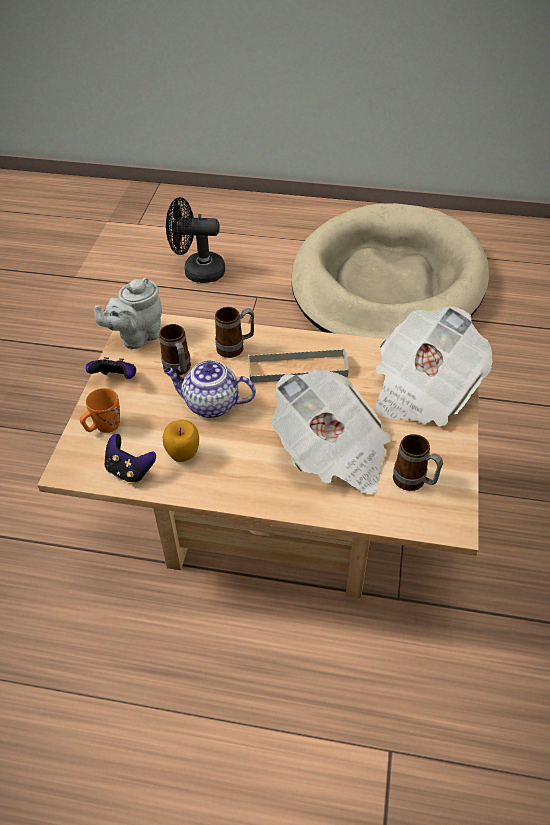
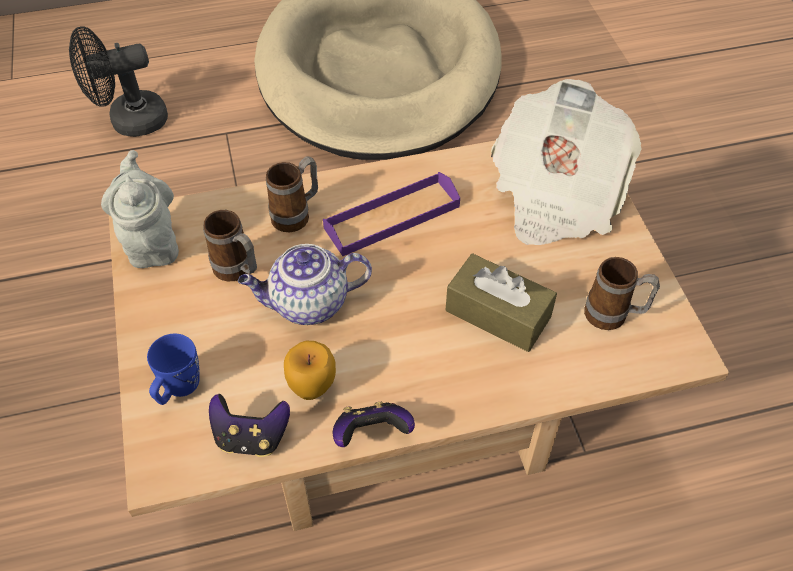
camera: 25 degrees left, 5 degrees up
(103, 427) = (178, 389): orange mug -> blue mug
(116, 379) = (157, 313): game controller -> game controller (371, 434)
(137, 337) = (151, 242): grey teapot -> grey teapot turned 135 degrees clockwise
(297, 369) = (392, 217): grey tray -> purple tray
(332, 453) = (498, 314): newspaper -> brown tissue box

